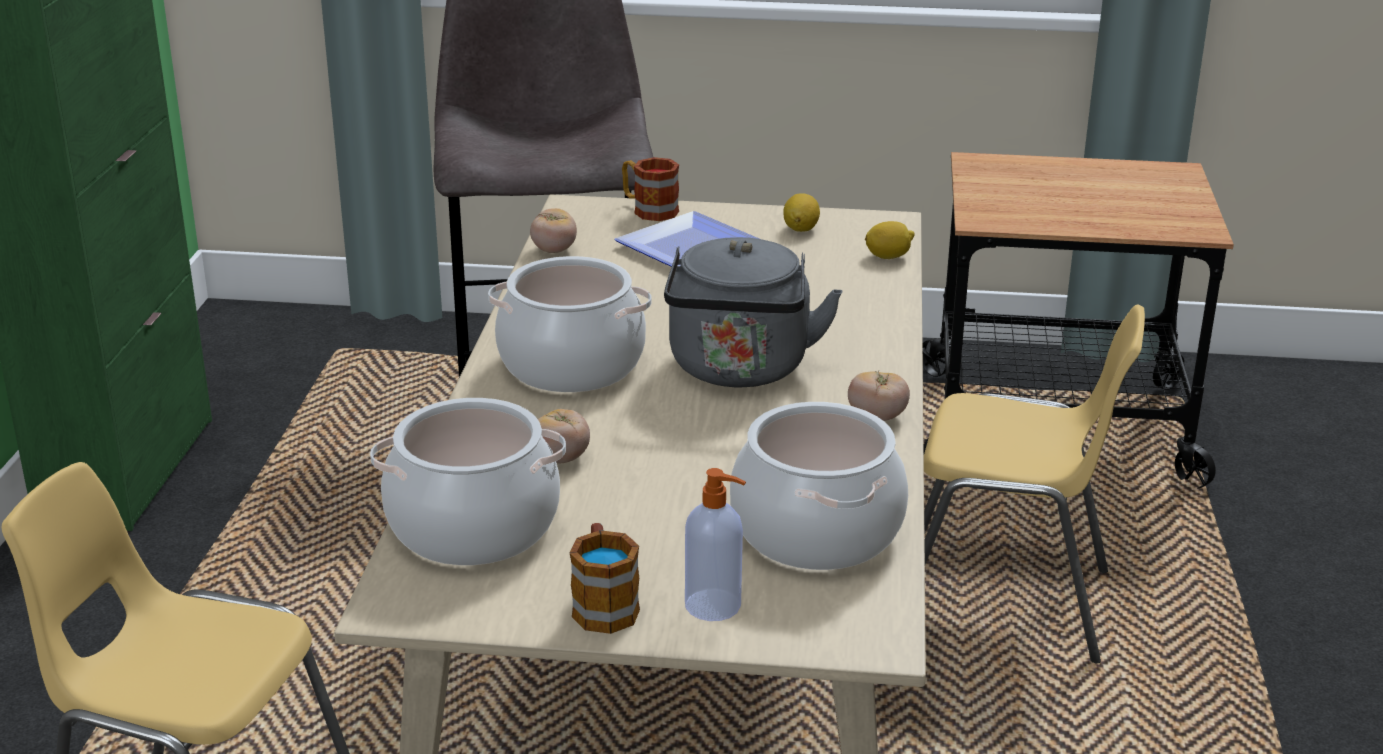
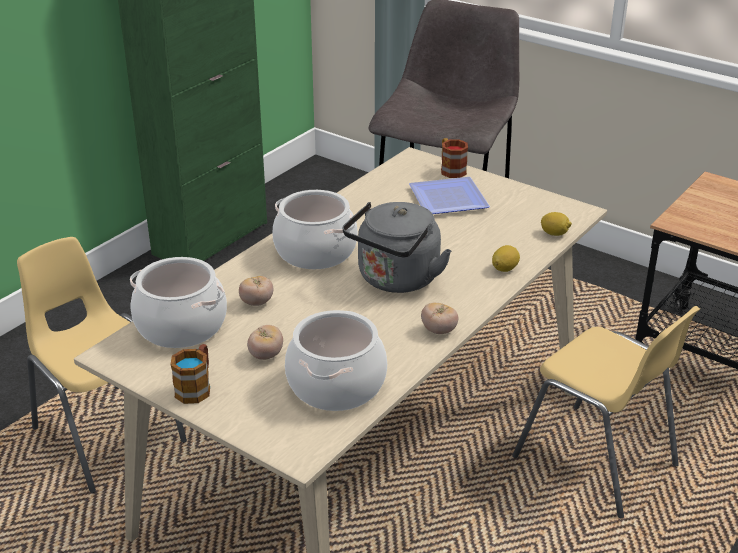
camera: 30 degrees right, 5 degrees up
(554, 250) = (375, 181): tomato -> tomato (266, 355)
(715, 606) = (244, 407): soap dispenser -> none
(800, 229) = (523, 202): lemon -> lemon (505, 268)

